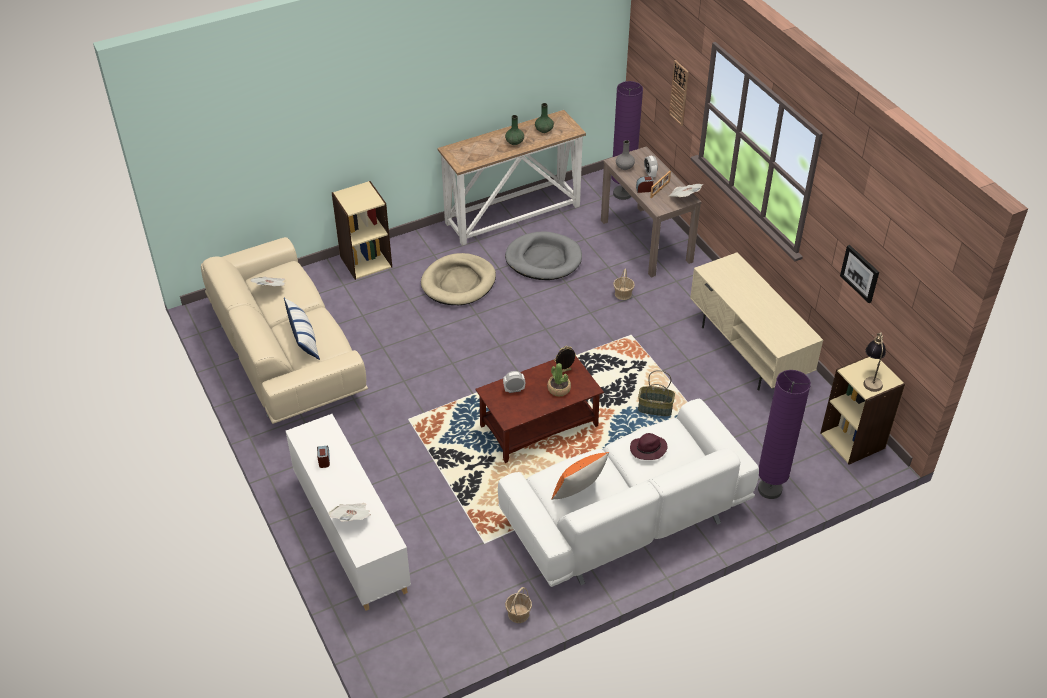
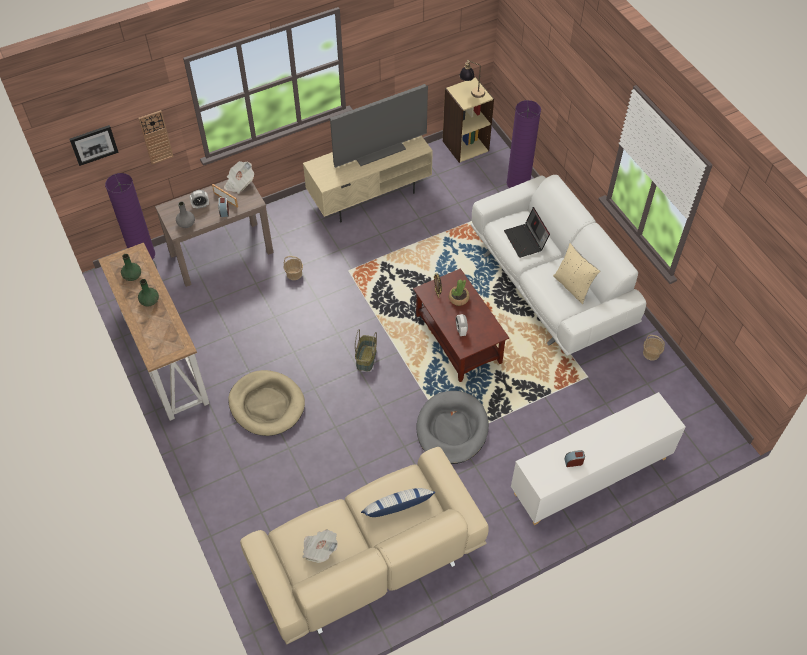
camera: 90 degrees left, 10 degrees up
(352, 518) = (636, 433): newspaper -> none
(366, 261) = (224, 493): beige bookcase -> none
(543, 259) = (239, 333): grey dog bed -> grey dog bed (452, 429)
(579, 492) = (573, 286): orange pillow -> beige pillow
(647, 449) = (526, 241): purple hat -> laptop
(654, 409) = (436, 259): basket -> basket (366, 358)
(770, 311) = (378, 149): none -> television
(860, 273) = (411, 57): picture -> picture (93, 144)

